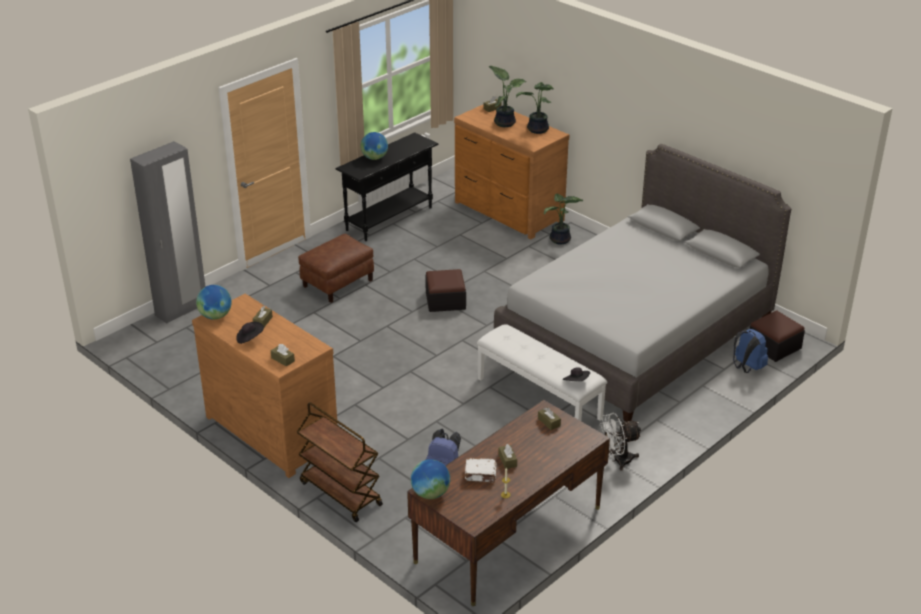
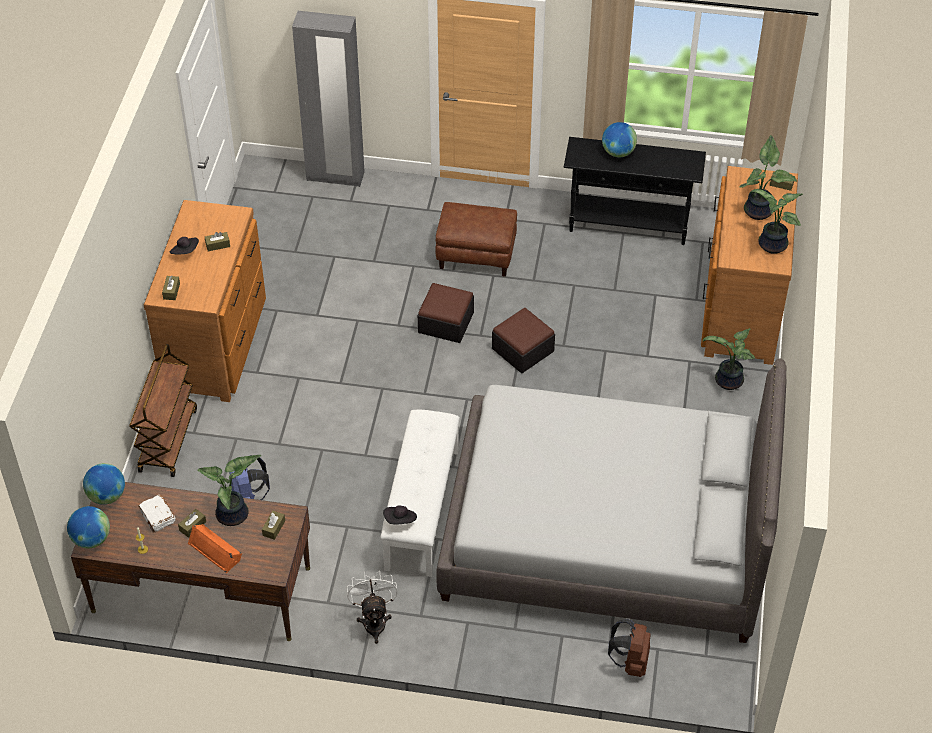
camera: 55 degrees right, 15 degrees up
(215, 316) = (200, 210): globe -> globe (91, 539)
(518, 436) = (234, 516): none -> potted plant
(543, 458) = (215, 550): none -> orange speaker
(617, 460) = (374, 621): white fan -> white fan turned 45 degrees clockwise
(747, 367) = (630, 662): blue backpack -> brown backpack
(774, 346) = (696, 670): ottoman -> ottoman (446, 322)

